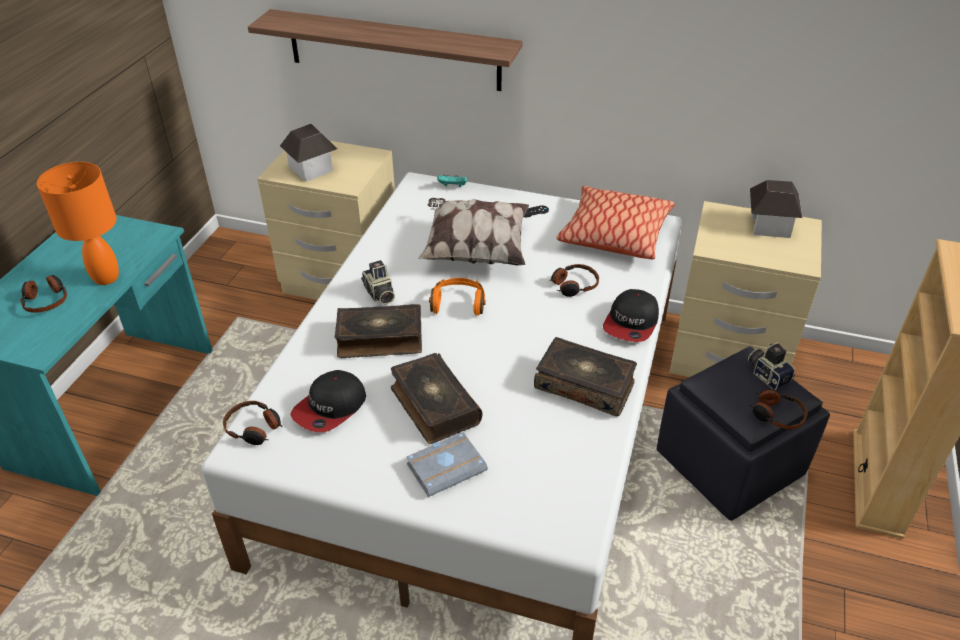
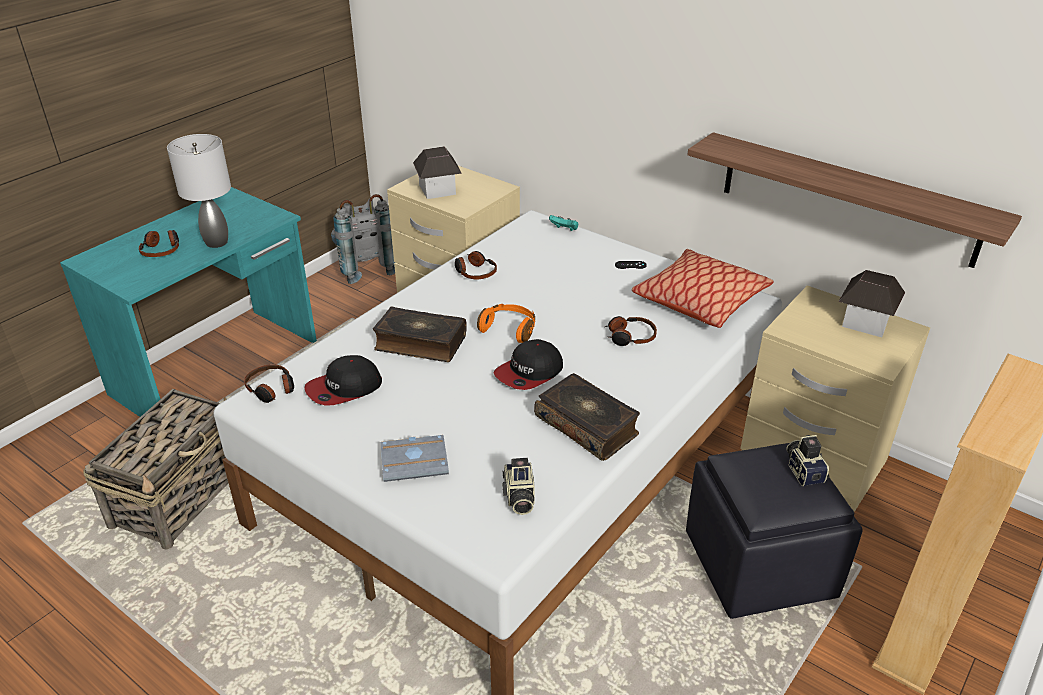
camera: 20 degrees right, 5 degrees down
(105, 277) = (216, 242): orange table lamp -> grey table lamp
(150, 557) = (181, 495): none -> basket
(222, 259) = (364, 267): none -> grey backpack
(379, 294) = (442, 306): camera -> camera (518, 497)
(393, 50) = (529, 88): shelf -> shelf (847, 199)
(433, 406) = (434, 409): book -> none
(474, 249) = (552, 287): pillow -> none
(631, 323) = (668, 382): cap -> cap (529, 372)
(776, 415) = (790, 510): headphones -> headphones (475, 272)

